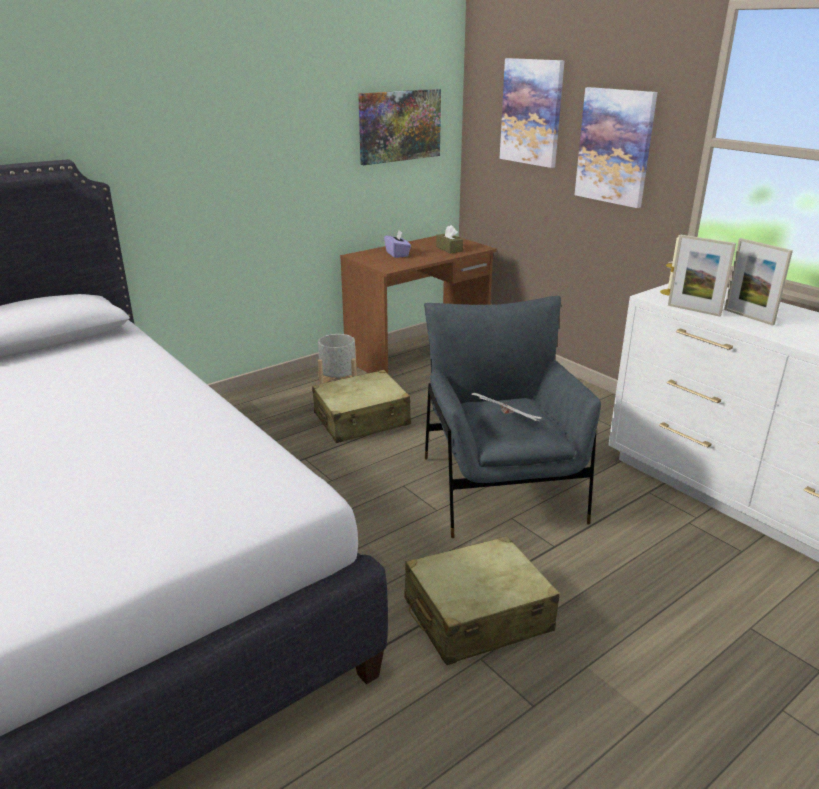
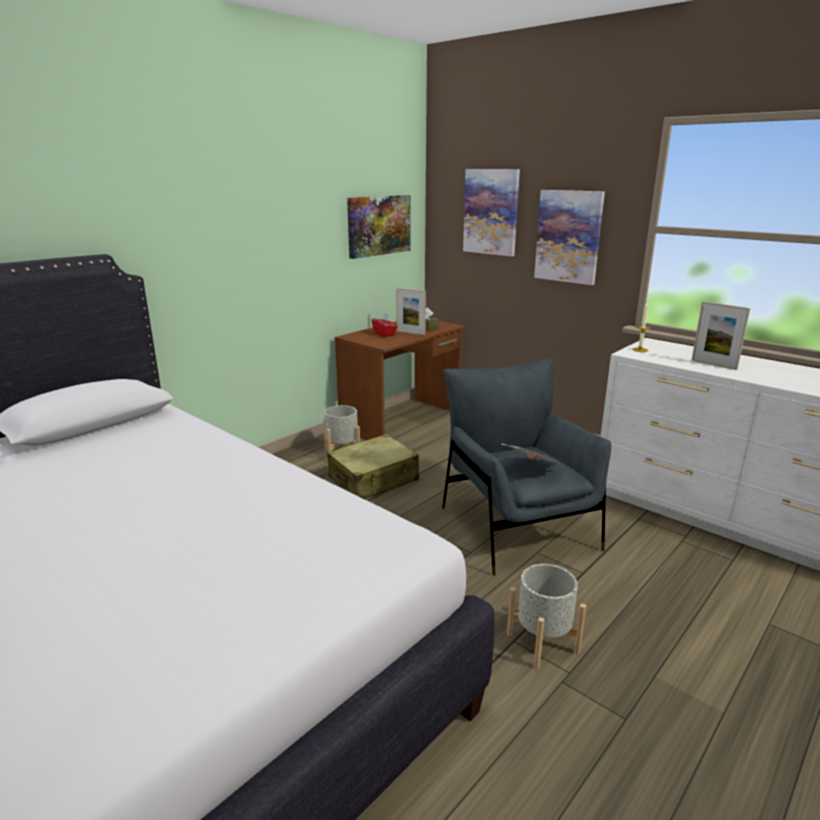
camera: 10 degrees left, 5 degrees down
(397, 254) = (384, 334): purple tissue box -> red tissue box
(476, 615) = (543, 642): beige suitcase -> grey planter
(693, 310) = (668, 362): picture frame -> picture frame (410, 333)

